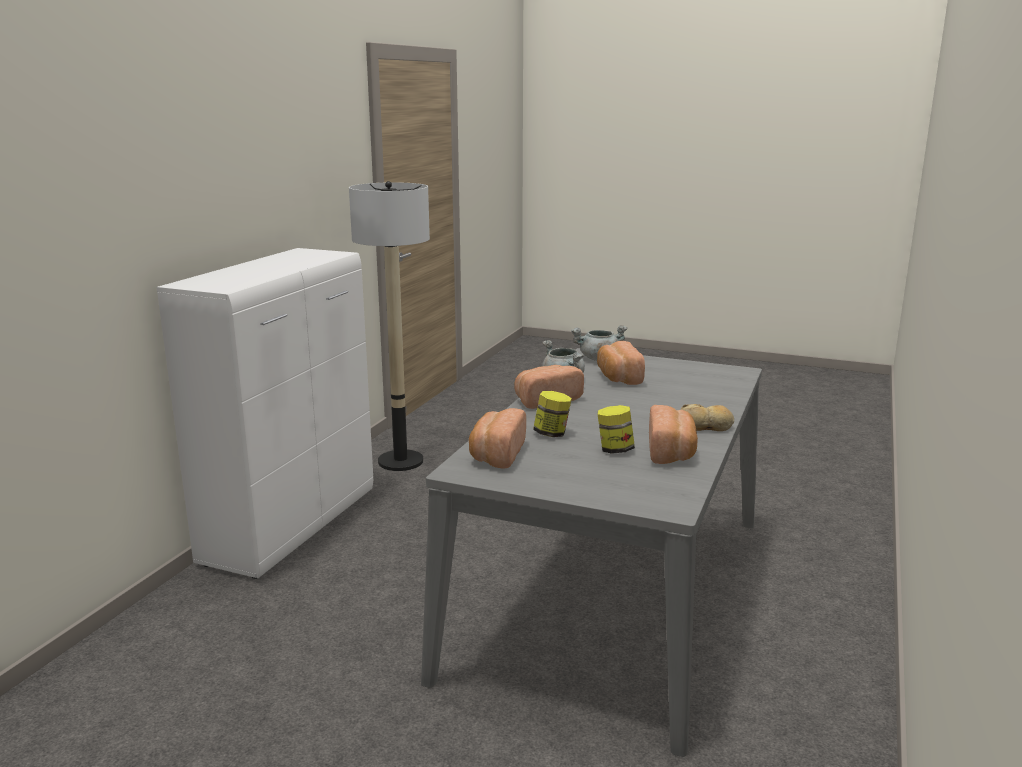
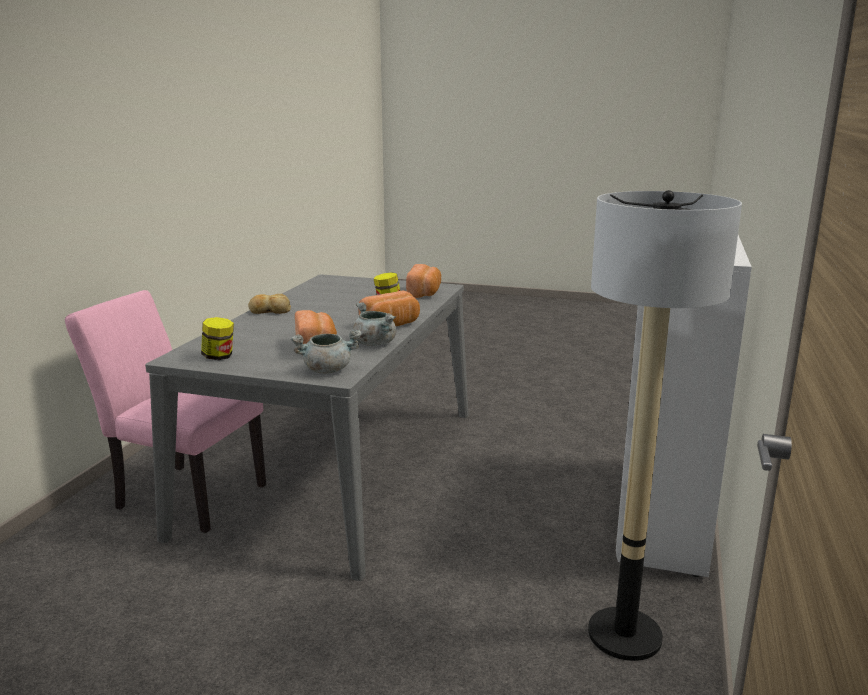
camera: 175 degrees right, 0 degrees up
(615, 450) = (346, 297): jar -> jar (219, 357)
(671, 452) = (308, 297): bread -> none
(772, 566) = (183, 494): none -> pink chair

